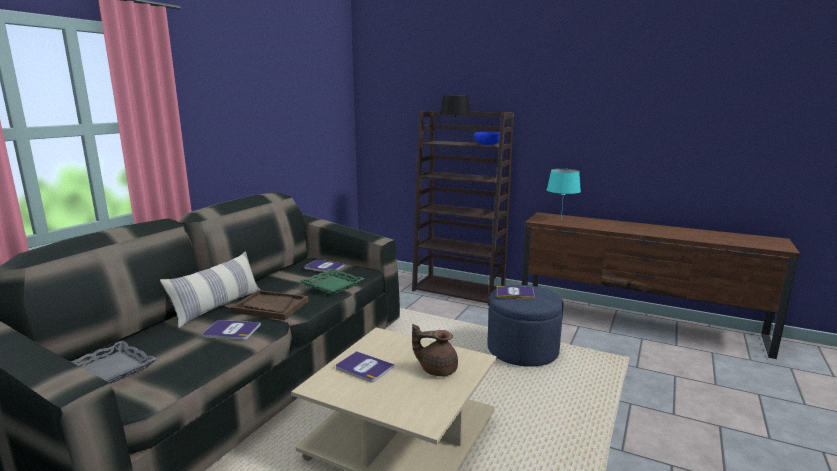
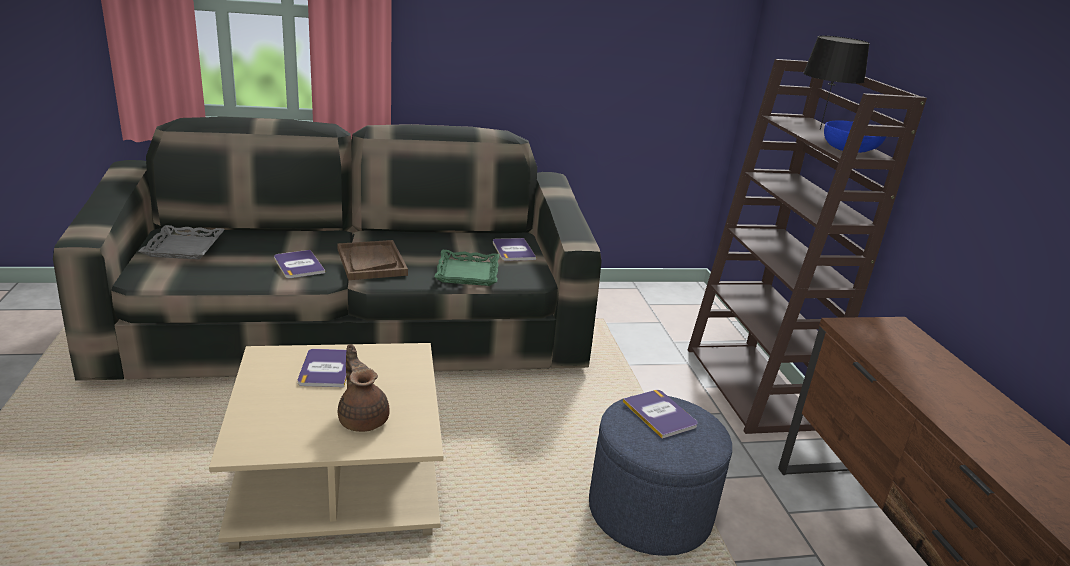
camera: 50 degrees right, 10 degrees up
(218, 307) = (345, 239): pillow -> none
(561, 219) = (903, 348): turquoise table lamp -> none

